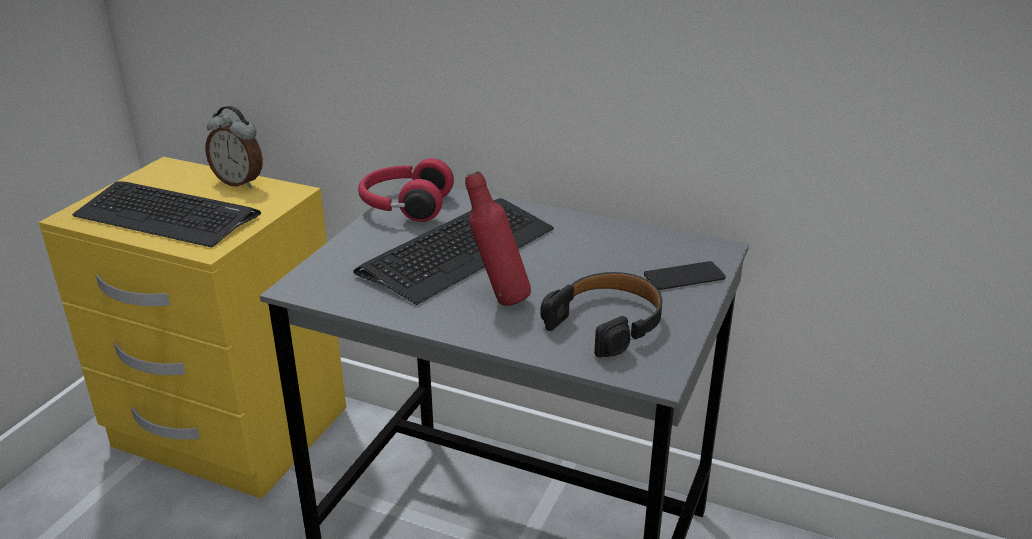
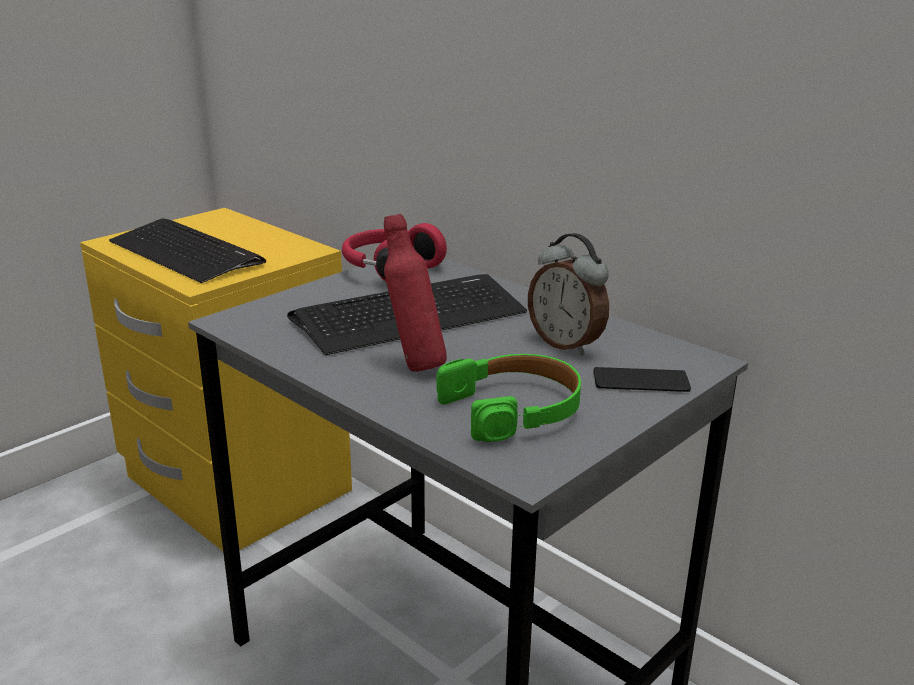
camera: 20 degrees right, 5 degrees down
(240, 182) = (271, 236): alarm clock -> alarm clock (566, 344)
(607, 322) = (513, 409): black headphones -> green headphones

